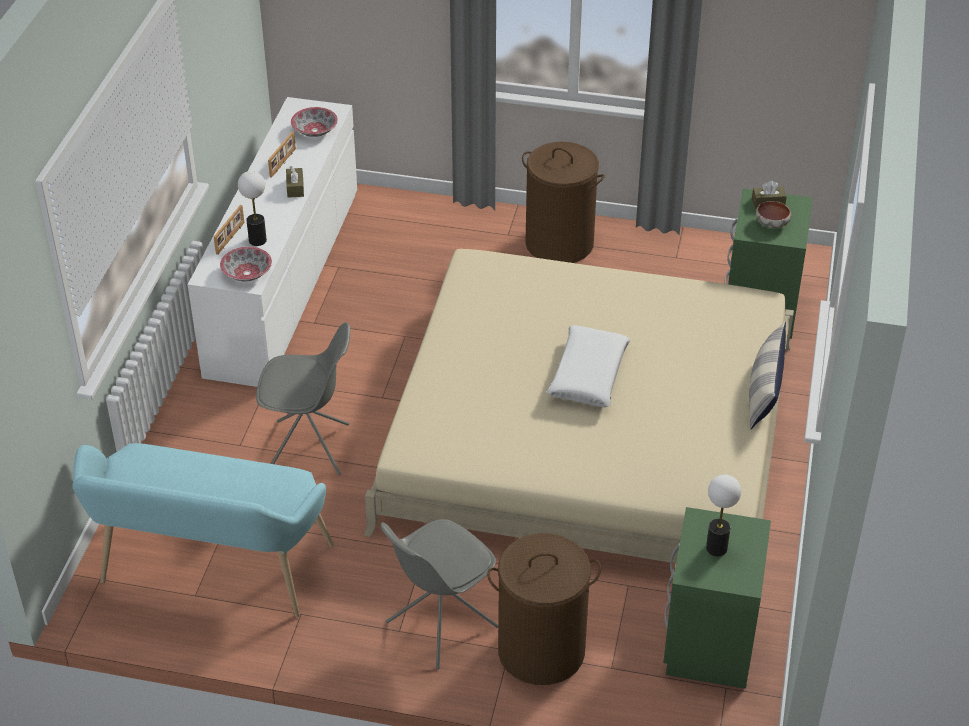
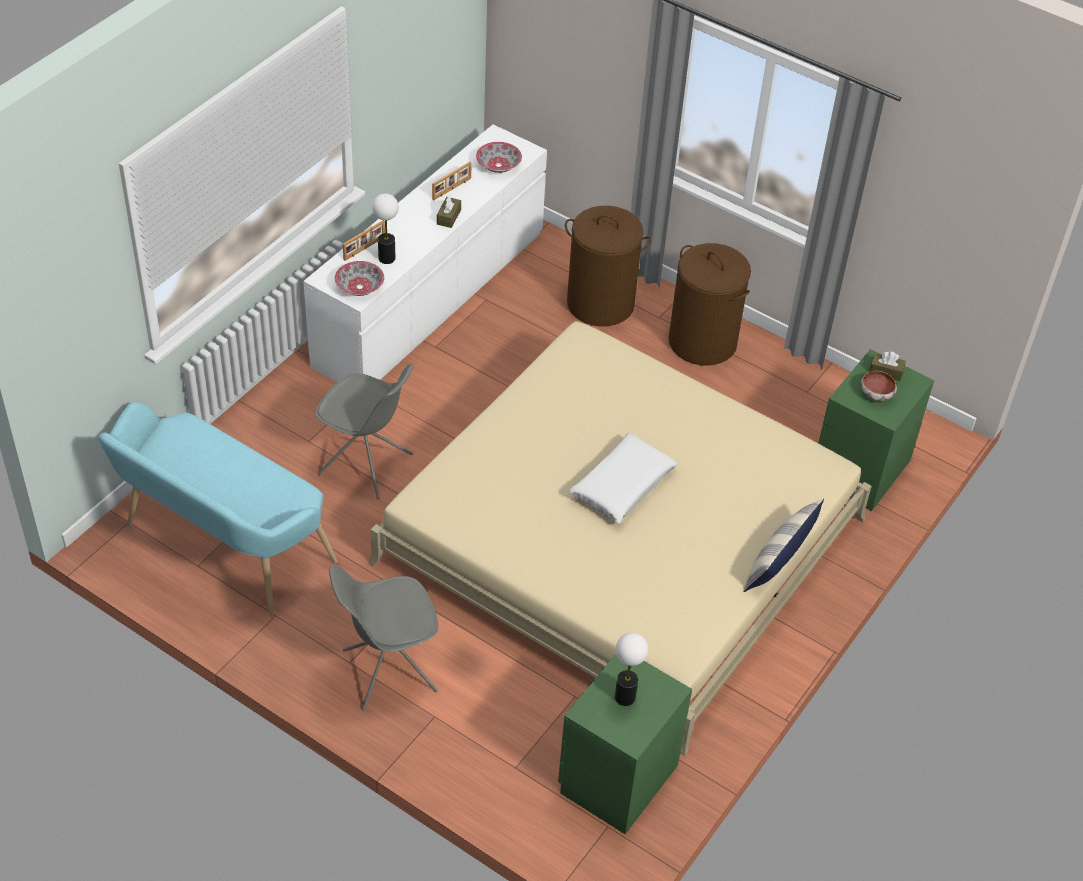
camera: 20 degrees right, 5 degrees up
(541, 650) = (462, 728): brown laundry basket -> brown laundry basket (600, 303)

